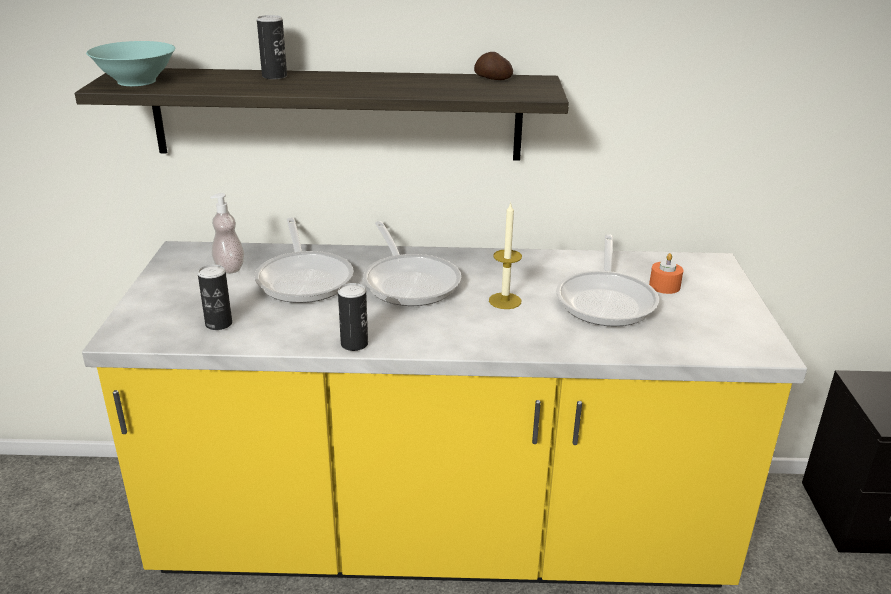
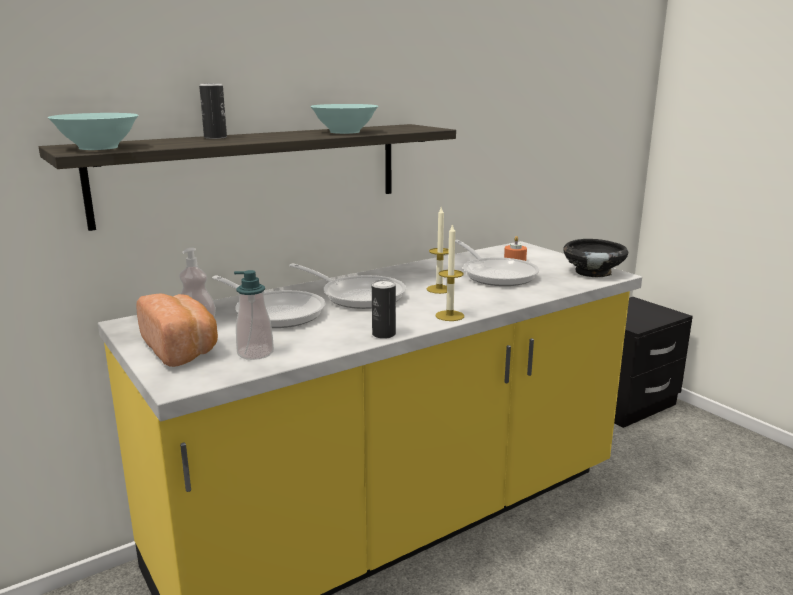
camera: 35 degrees left, 10 degrees down
(175, 296) = (181, 349): none -> bread
(219, 324) = (255, 353): can -> soap dispenser
(422, 86) = (344, 132): none -> turquoise bowl
(455, 344) = (449, 316): none -> candle
(492, 79) = (378, 127): potato -> none
(742, 338) = (593, 272): none -> black bowl

